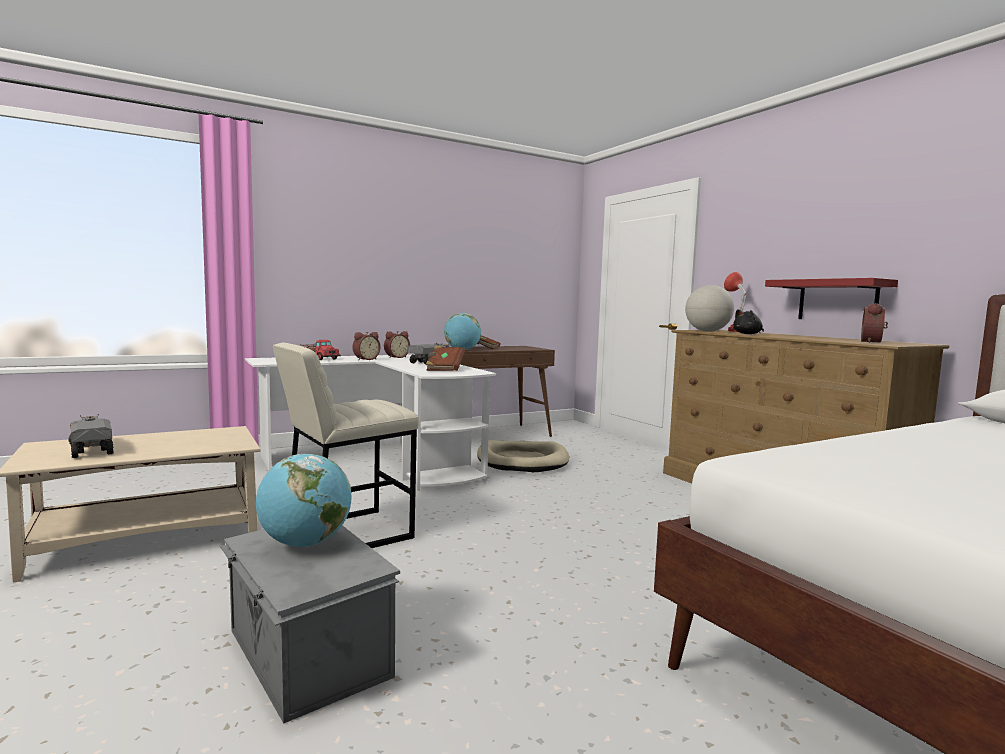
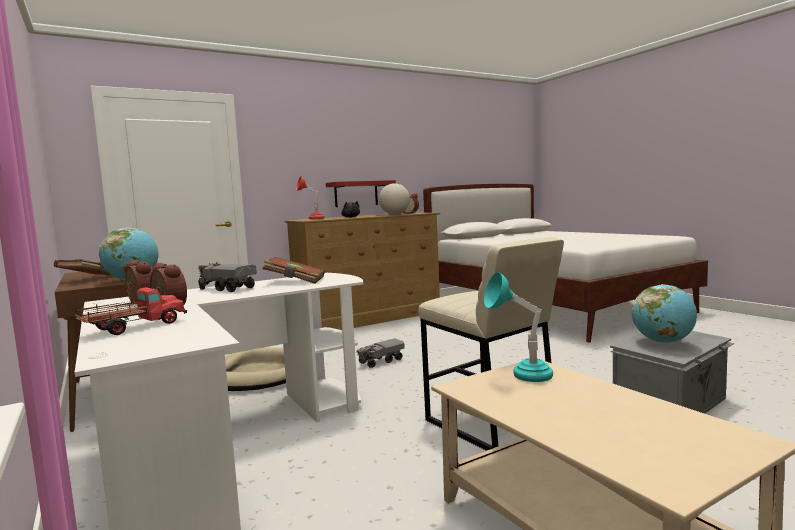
camera: 90 degrees left, 0 degrees up
(92, 450) = (642, 430): toy truck -> toy truck (381, 361)
(224, 440) = (521, 376): none -> turquoise table lamp
(707, 331) = (323, 219): globe -> globe (395, 214)

